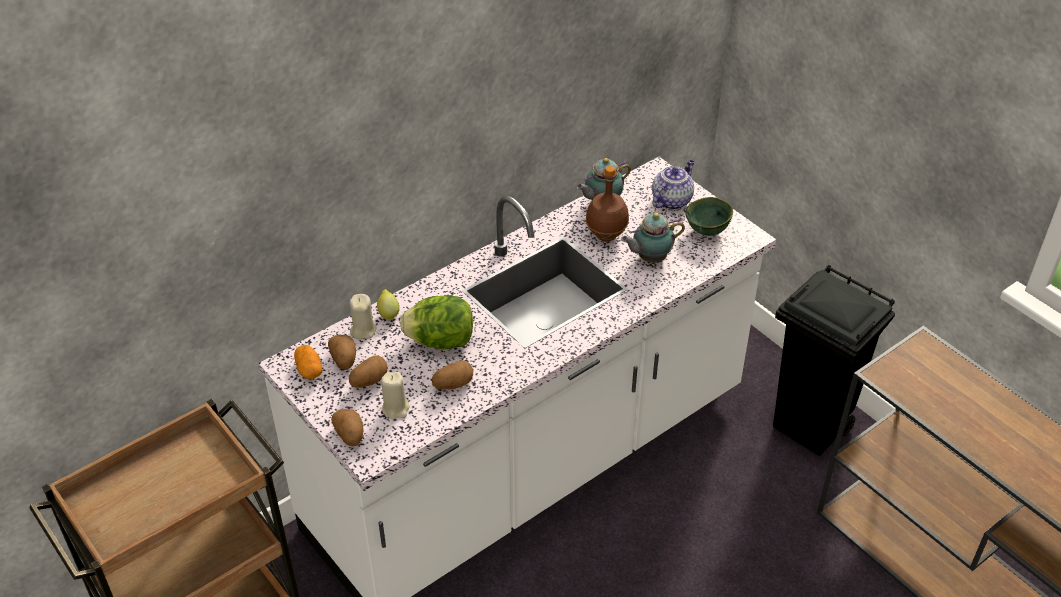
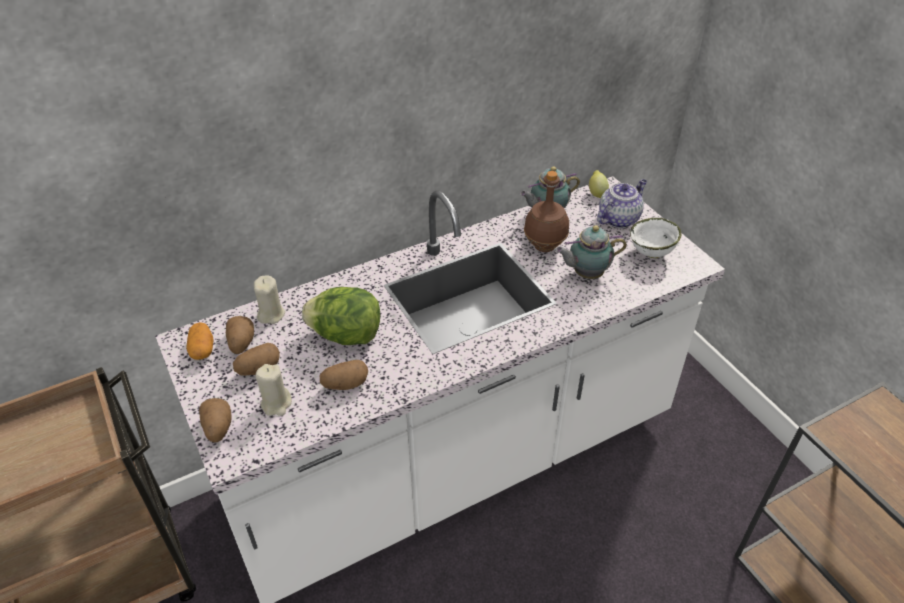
camera: 10 degrees right, 0 degrees up
(388, 313) = (302, 300): lemon -> lemon (596, 193)
(707, 232) = (652, 254): green bowl -> white bowl
(811, 428) = (736, 463): black trash can -> none

